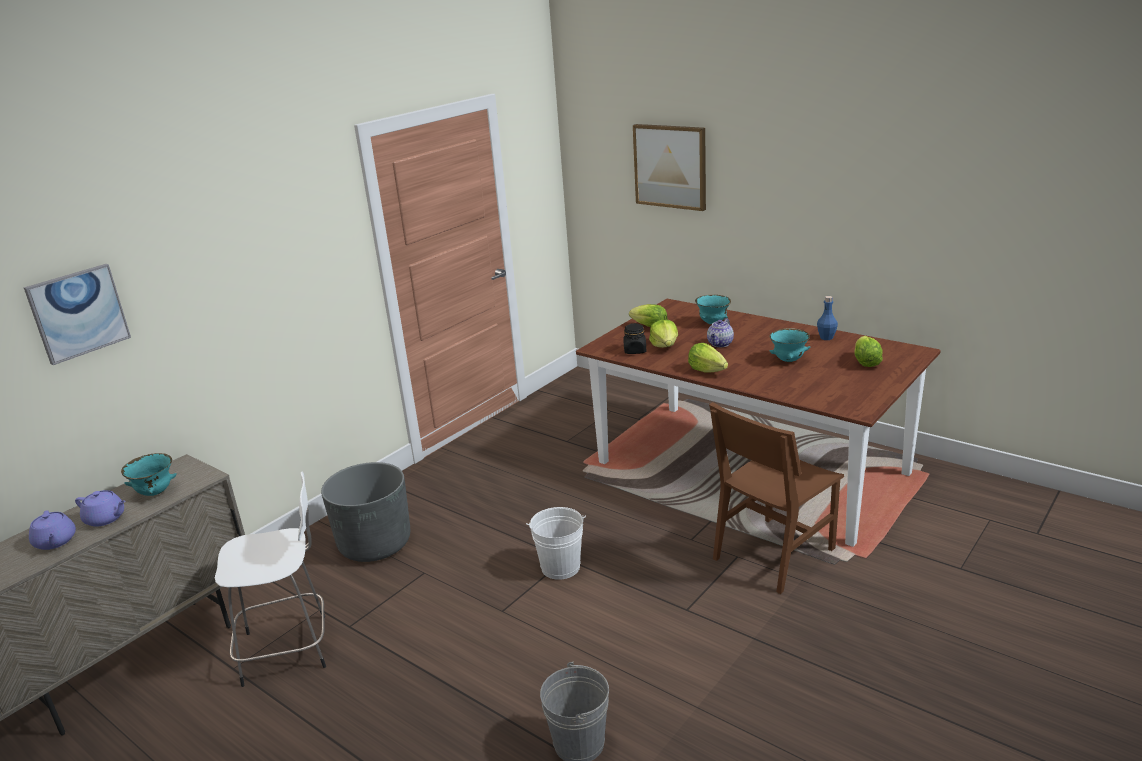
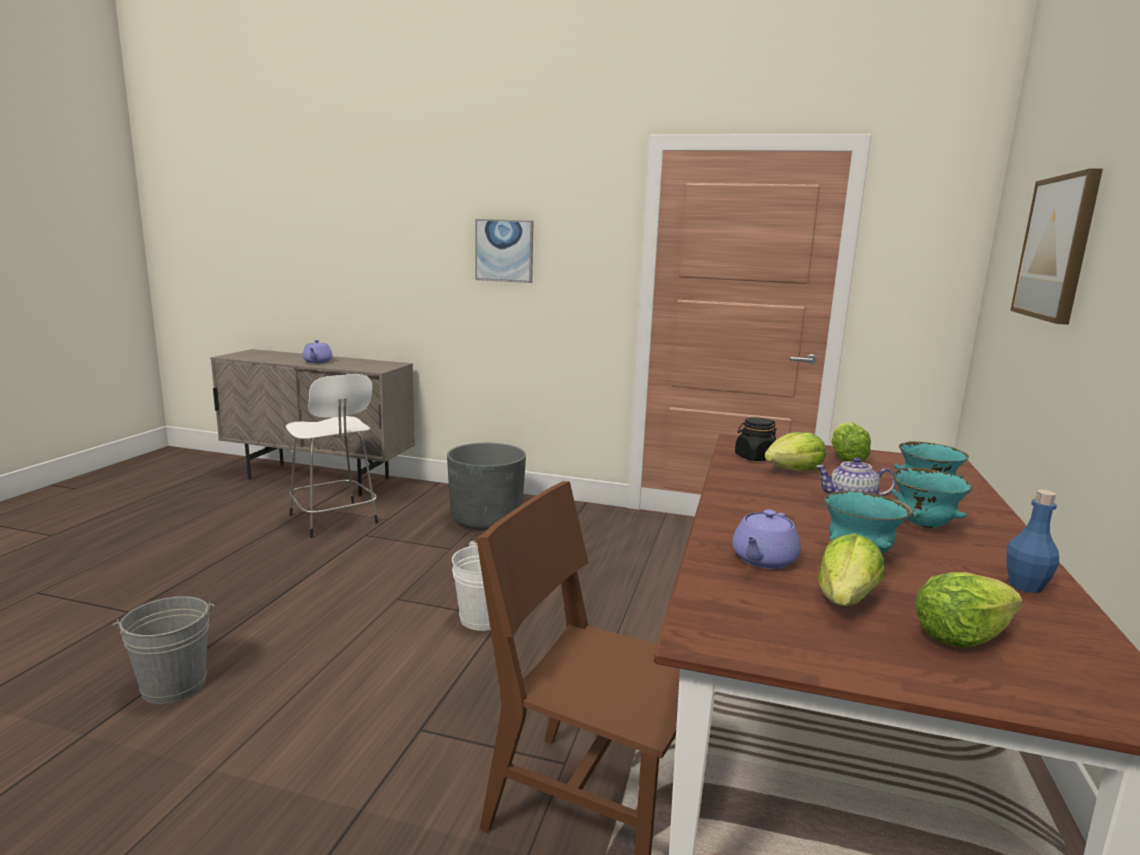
camera: 65 degrees right, 10 degrees down
(55, 542) = (289, 359): purple teapot -> purple teapot (763, 560)
(78, 313) = (374, 225): picture -> picture (504, 250)
(155, 493) = (352, 365): turquoise bowl -> turquoise bowl (923, 525)
(707, 370) = (739, 499): lettuce -> lettuce (846, 600)

